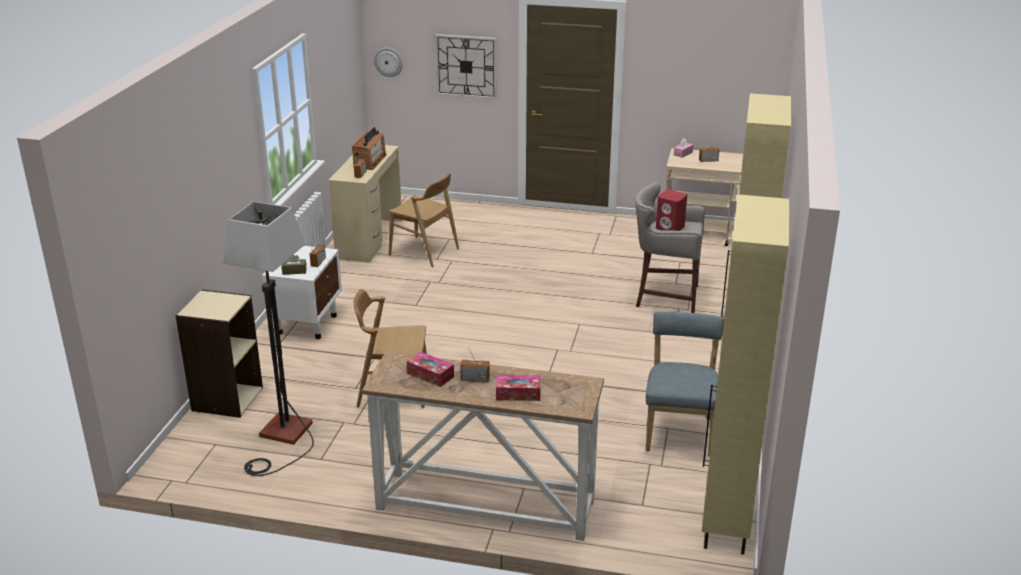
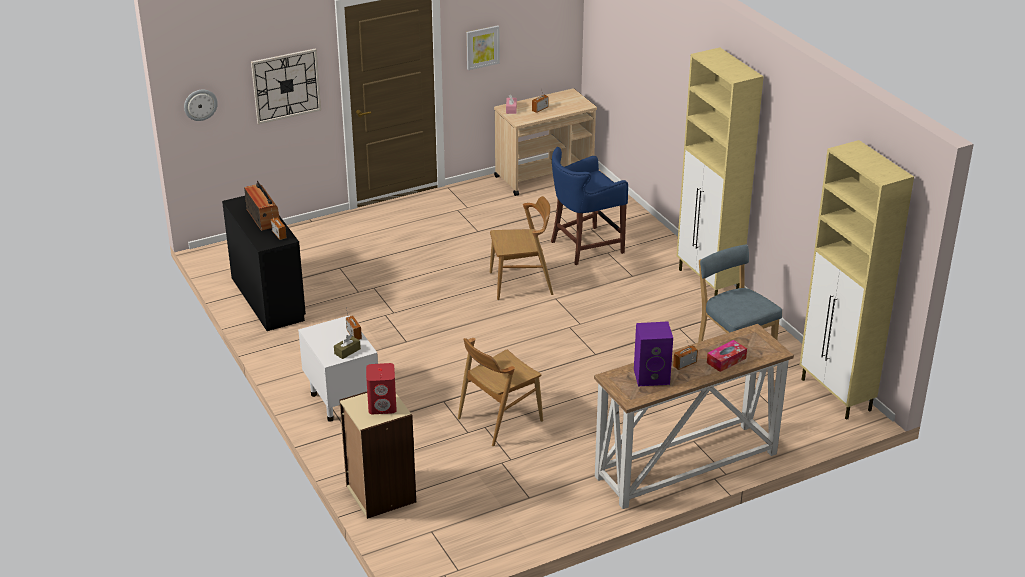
camera: 40 degrees left, 5 degrees up
(282, 439) = (476, 499): floor lamp -> none
(369, 239) = (267, 298): beige desk -> black desk
(424, 252) = (337, 290): brown chair -> brown chair (521, 283)
(430, 375) = (652, 376): tissue box -> purple speaker
(664, 296) = (584, 247): grey stool -> blue stool
(667, 83) = (482, 47): none -> picture
(670, 228) = (587, 184): red speaker -> red speaker (382, 406)

